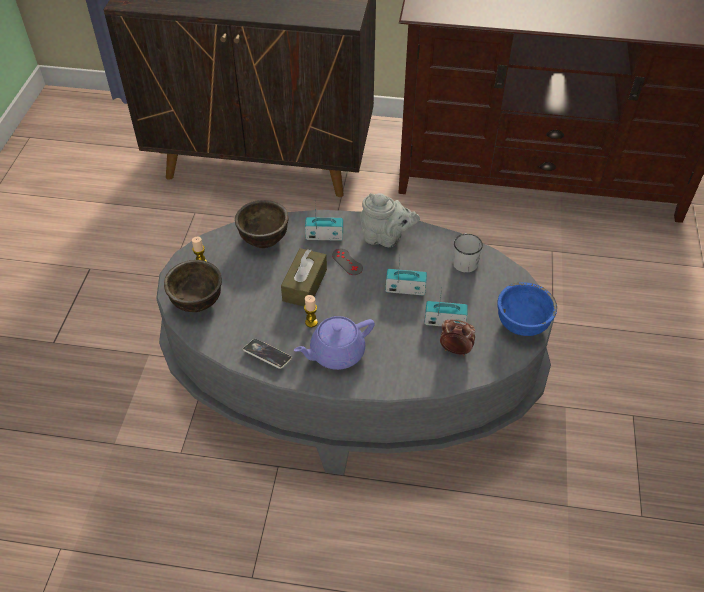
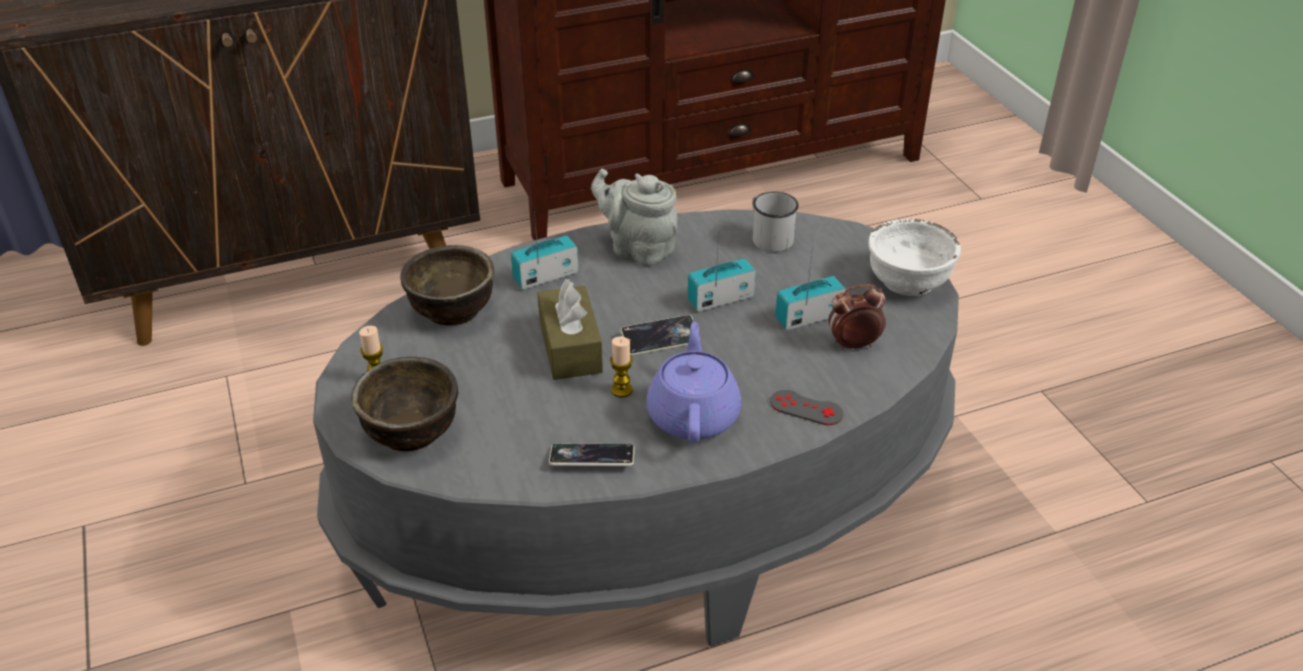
camera: 30 degrees left, 10 degrees down
(336, 353) = (693, 414): purple teapot -> purple teapot turned 150 degrees clockwise
(347, 262) = (608, 296): grey game controller -> grey game controller (806, 408)
(353, 300) = (660, 339): none -> phone
(385, 238) = (638, 249): grey teapot -> grey teapot turned 135 degrees counterclockwise
(523, 323) = (909, 281): blue bowl -> white bowl

